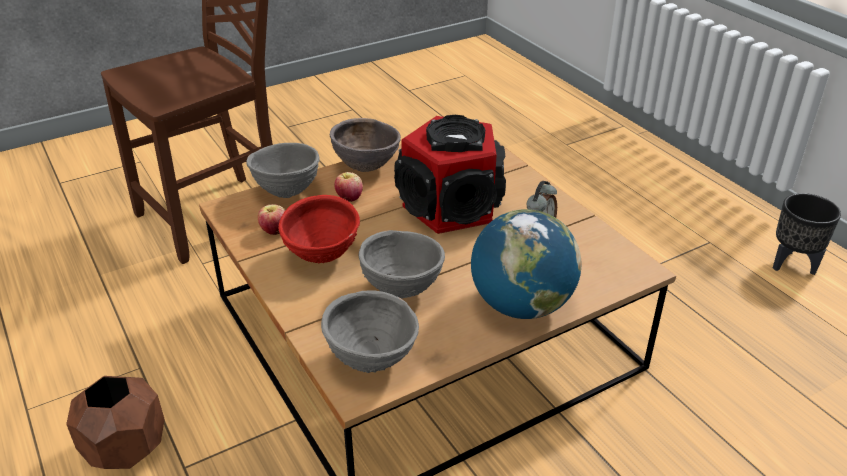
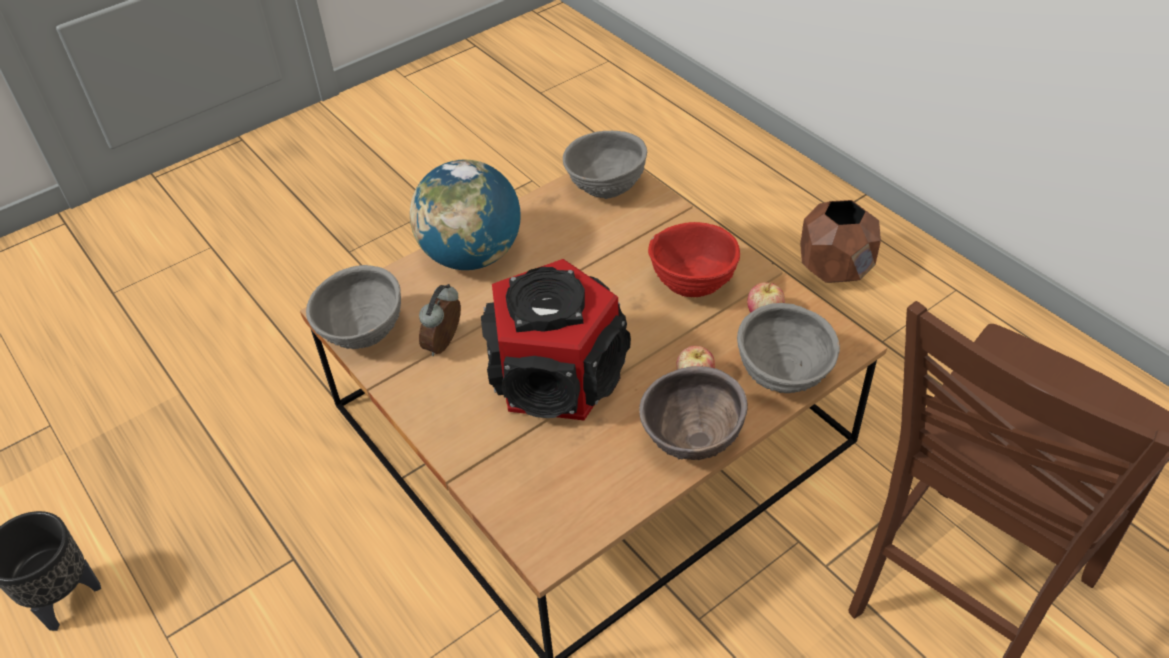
camera: 175 degrees right, 10 degrees up
(402, 290) = (594, 258): grey bowl -> grey bowl (364, 337)

